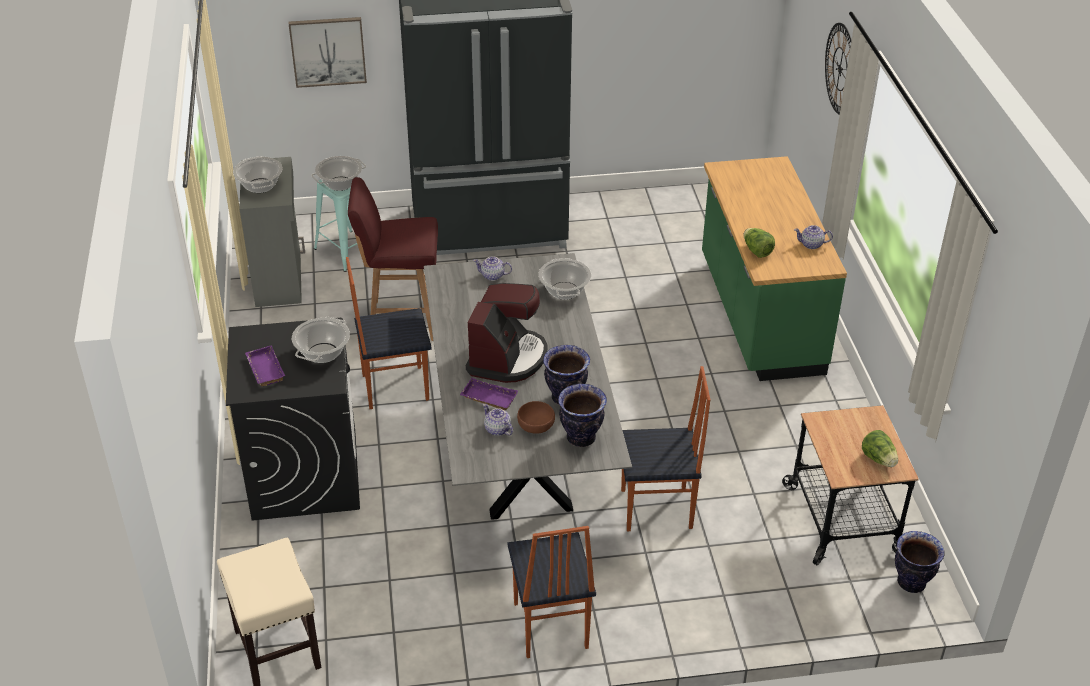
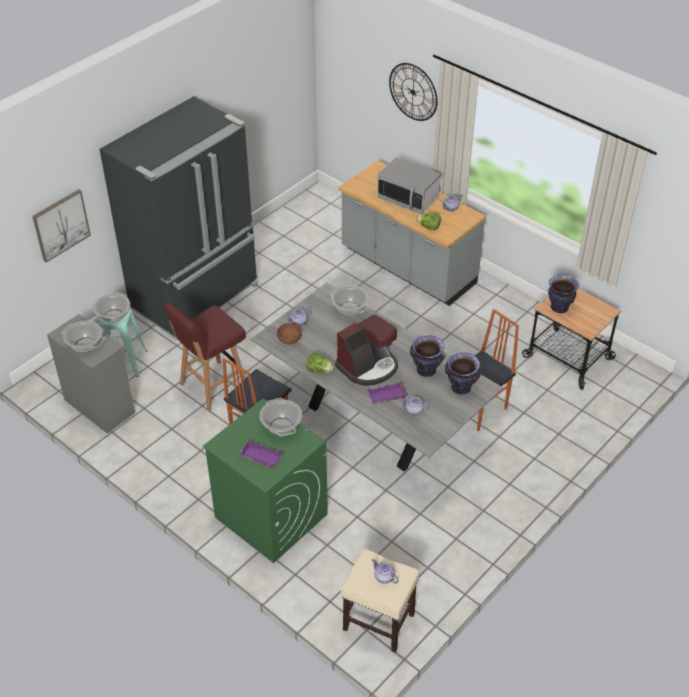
camera: 40 degrees left, 5 degrees up
(268, 578) = (384, 577): none -> teapot
(304, 474) = (270, 515): black washing machine -> green washing machine
(507, 358) = (368, 366): coffee machine -> coffee machine turned 75 degrees clockwise
(535, 425) = (430, 396): brown bowl -> brown bowl (289, 339)
(549, 626) = (499, 507): chair -> none
(758, 315) = (407, 267): green counter -> grey counter
(772, 210) = (408, 198): none -> microwave
(878, 459) = (594, 311): lettuce -> lettuce (319, 370)
(912, 583) = (629, 370): vase -> vase (559, 308)

